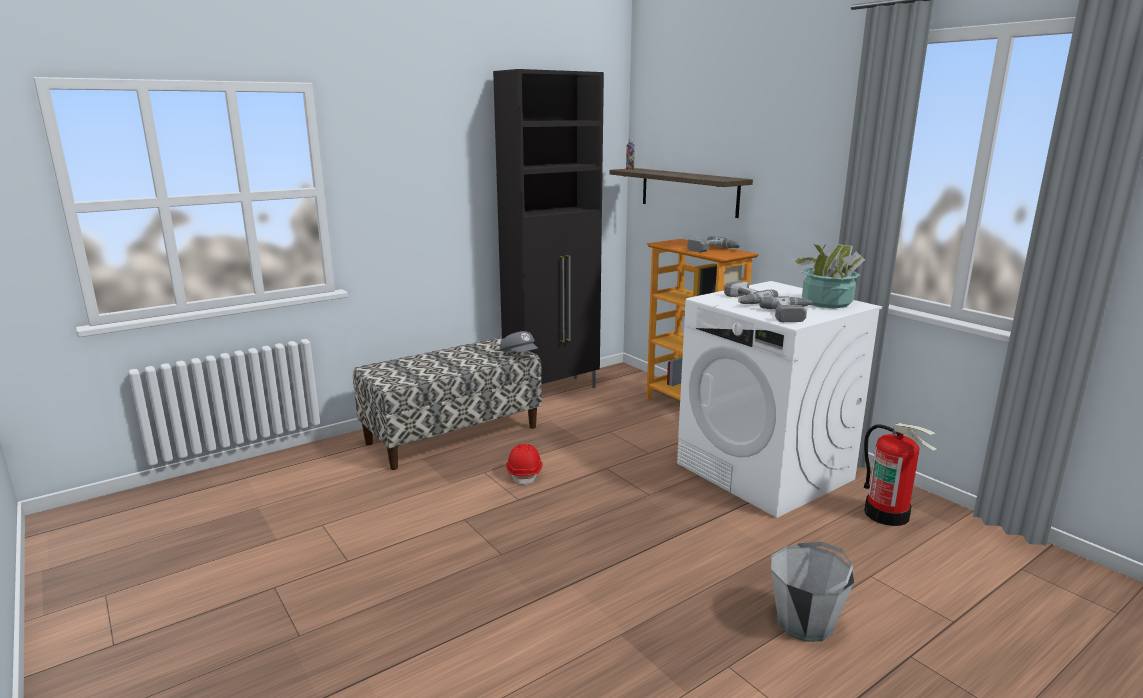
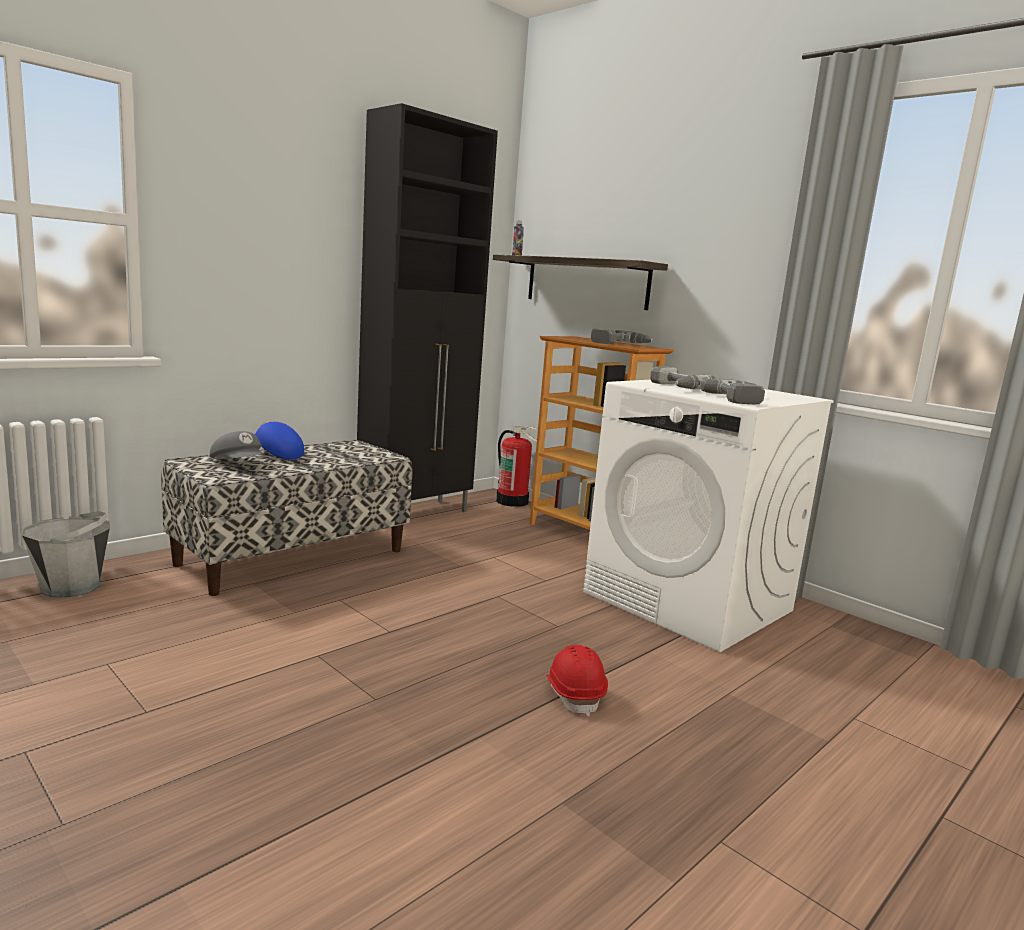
camera: 10 degrees left, 5 degrees down
(435, 357) = (275, 454): none -> blue cap
(519, 354) = (385, 456): grey cap -> grey cap (239, 464)
(525, 473) = (394, 601): red hard hat -> red hard hat (574, 694)
(805, 623) = (798, 778): grey bucket -> grey bucket (71, 587)
(827, 302) = (771, 394): potted plant -> none
(887, 514) = (843, 647): fire extinguisher -> fire extinguisher (512, 501)

